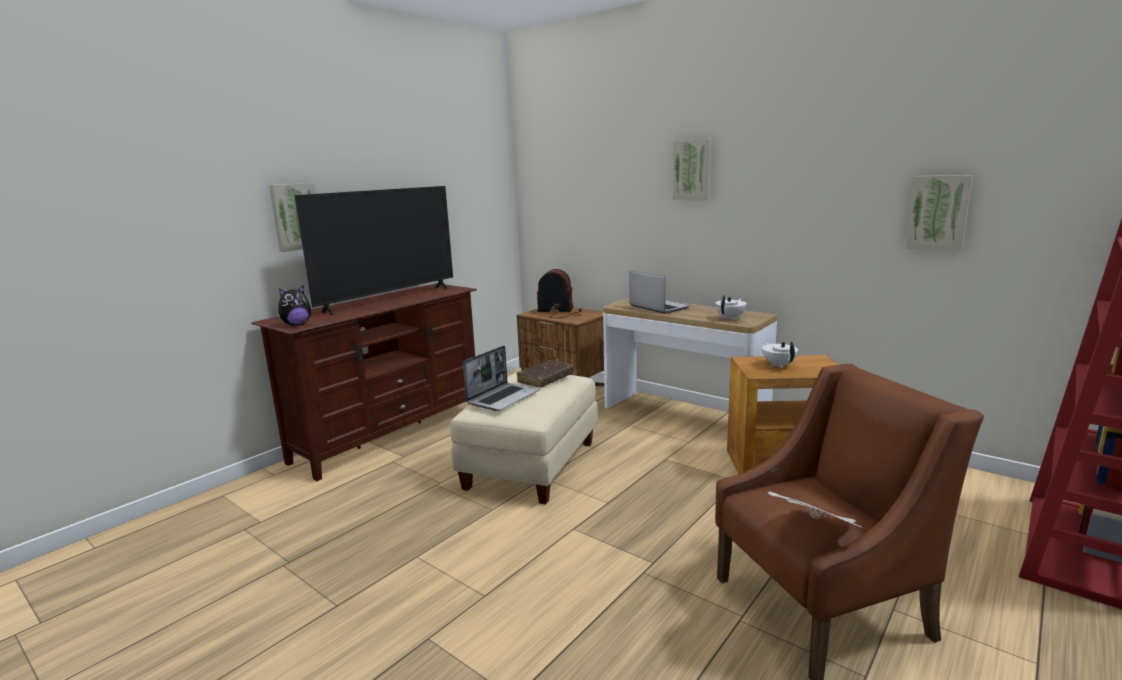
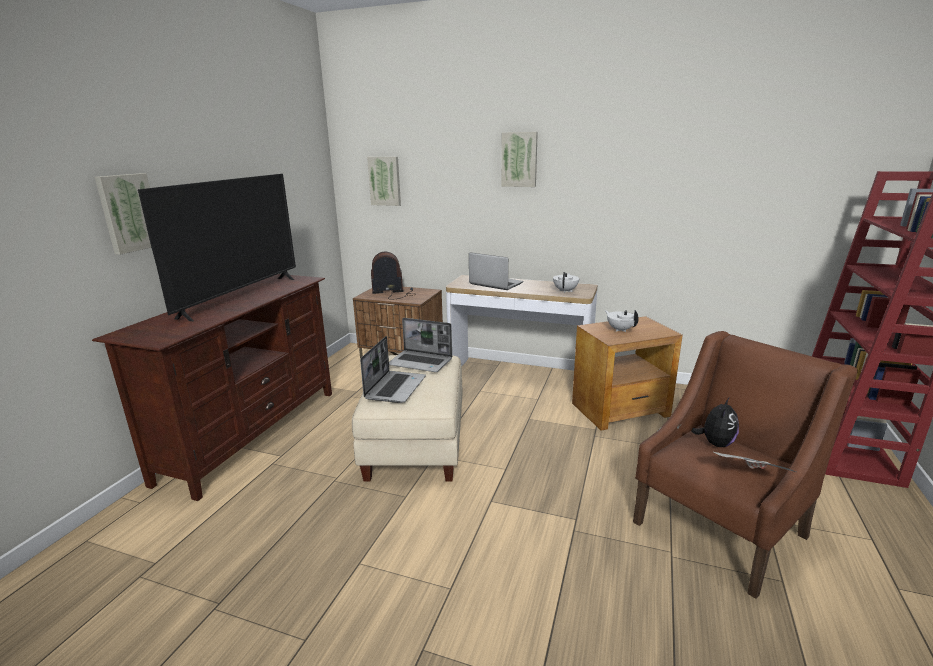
camera: 20 degrees left, 5 degrees up
(296, 324) = (158, 337): plush toy -> plush toy (715, 443)
(545, 379) = (421, 362): brown book -> laptop
(938, 212) = (728, 198): picture -> picture (385, 181)

